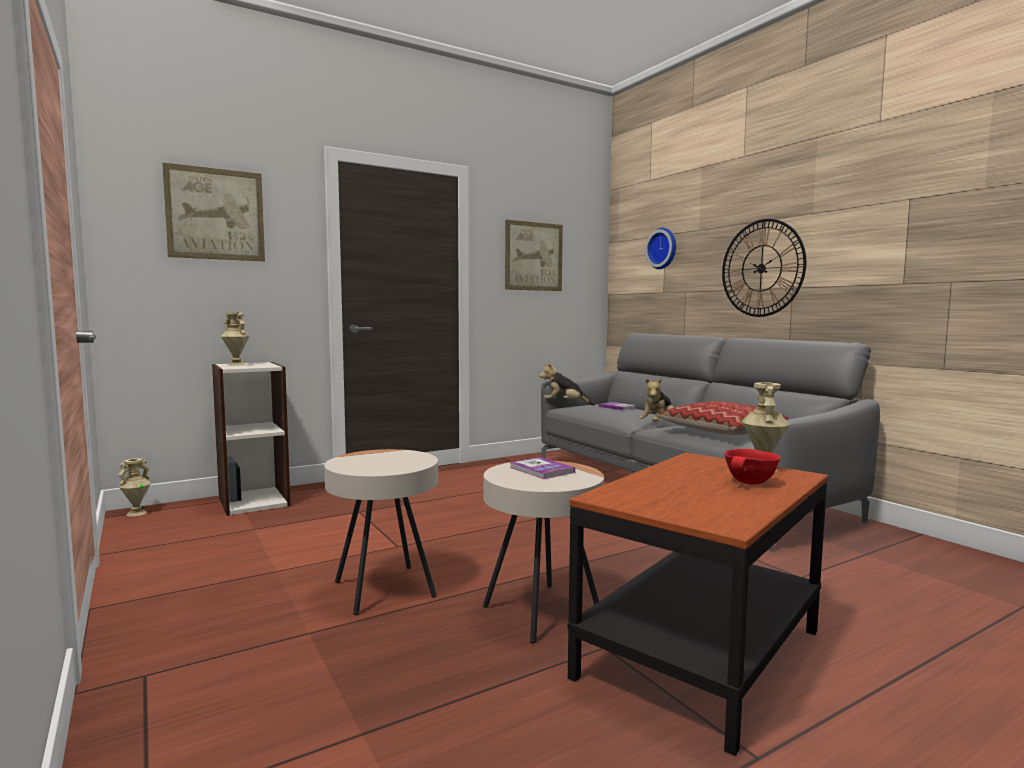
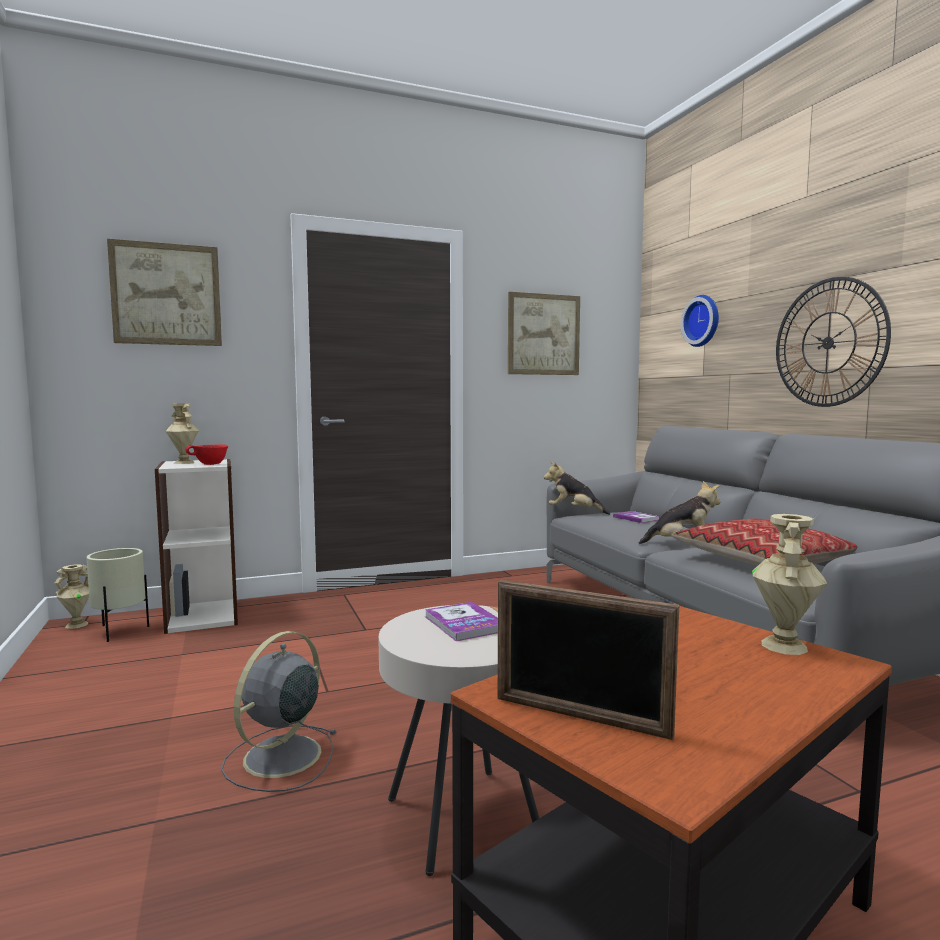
camera: 10 degrees right, 0 degrees up
(183, 516) = (120, 632): none -> beige planter
(384, 589) = (280, 758): beige side table -> grey fan
(658, 424) = (682, 544): plush toy -> plush toy turned 135 degrees counterclockwise
(659, 504) = (580, 717): none -> picture frame
(750, 483) = (752, 677): red bowl -> red bowl (210, 464)

